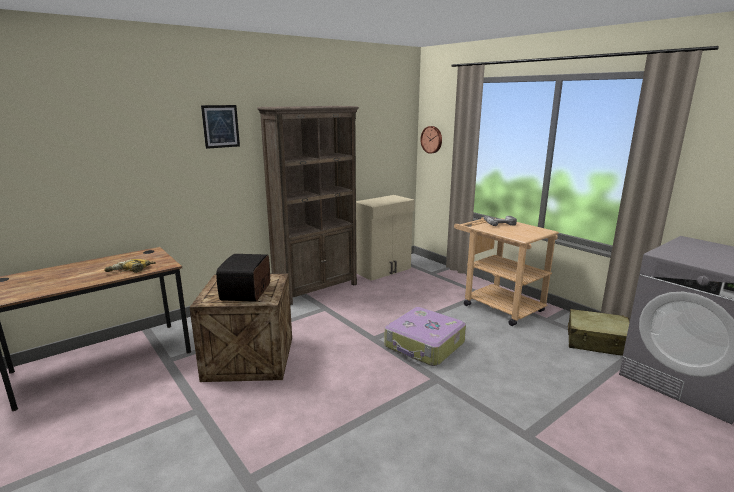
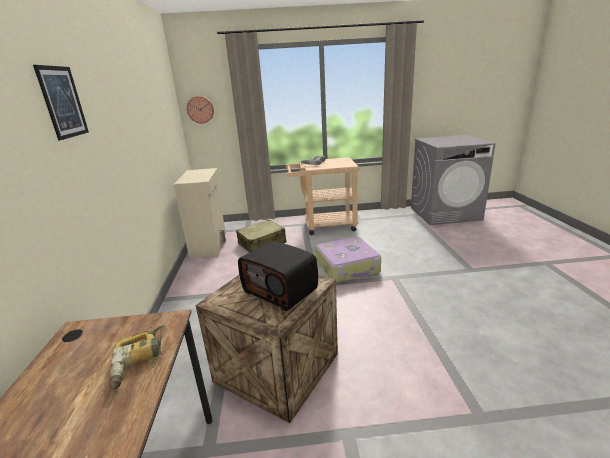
camera: 55 degrees left, 5 degrees up
(316, 289) = (191, 286): brown bookcase -> none
(597, 342) = (395, 217): beige suitcase -> beige suitcase (262, 243)

